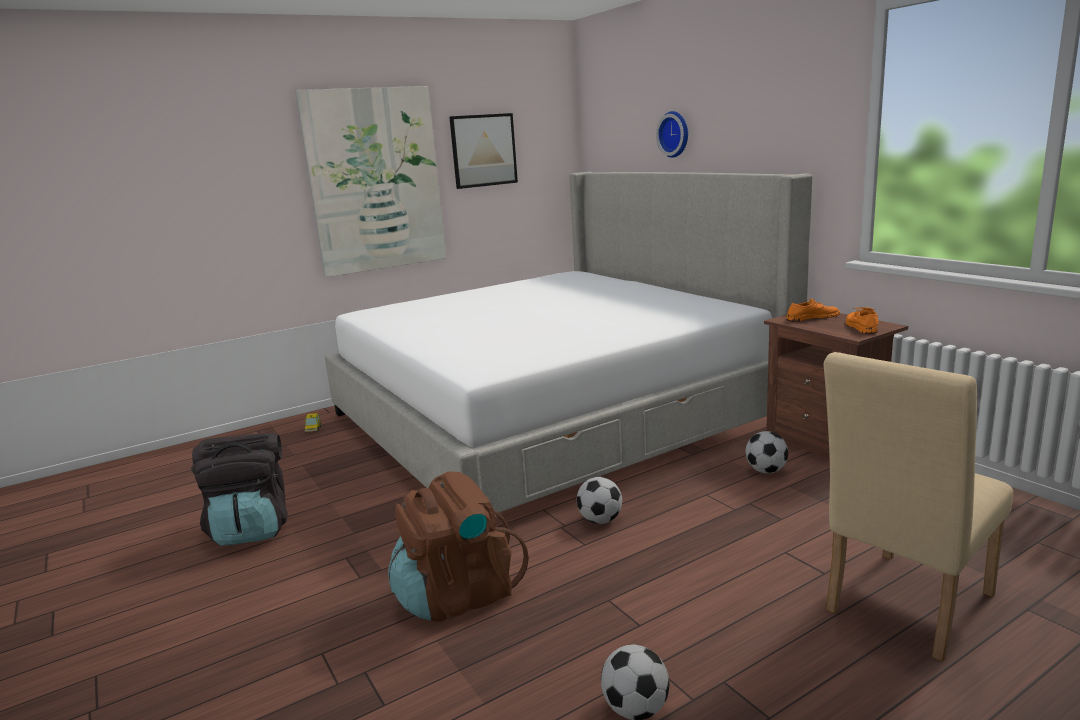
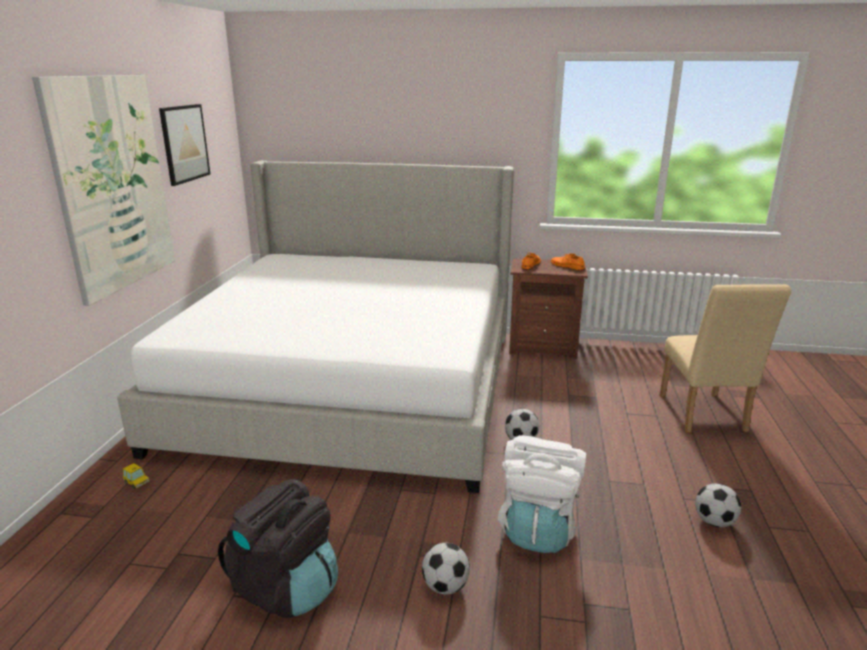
camera: 50 degrees left, 5 degrees up
(457, 595) = (538, 528): brown backpack -> white backpack
(675, 134) = (370, 131): wall clock -> none
(765, 471) = (542, 373): football -> football (445, 587)

